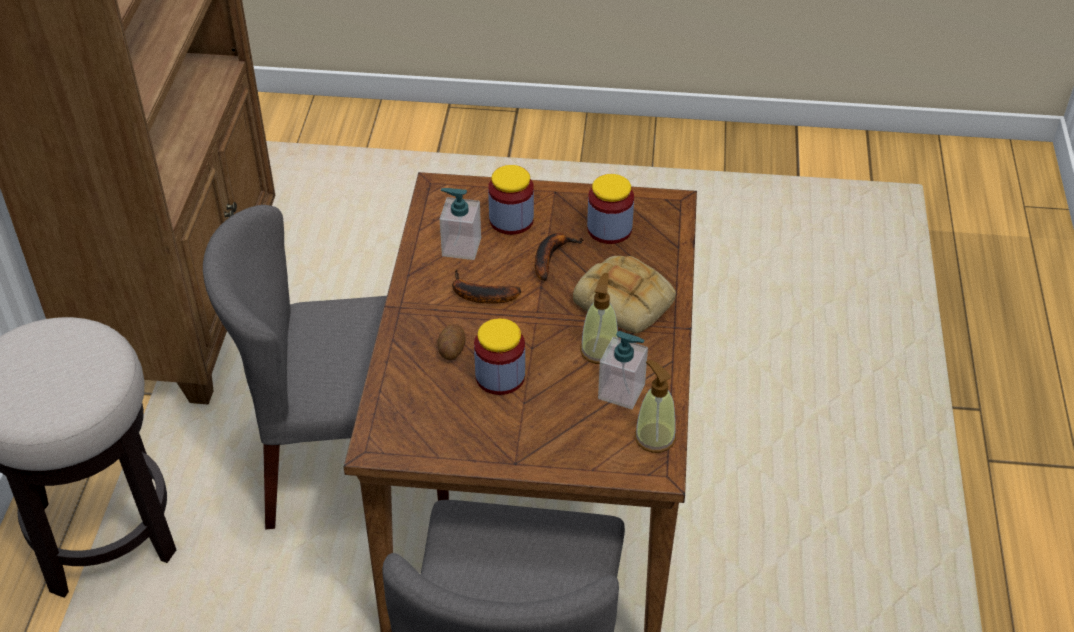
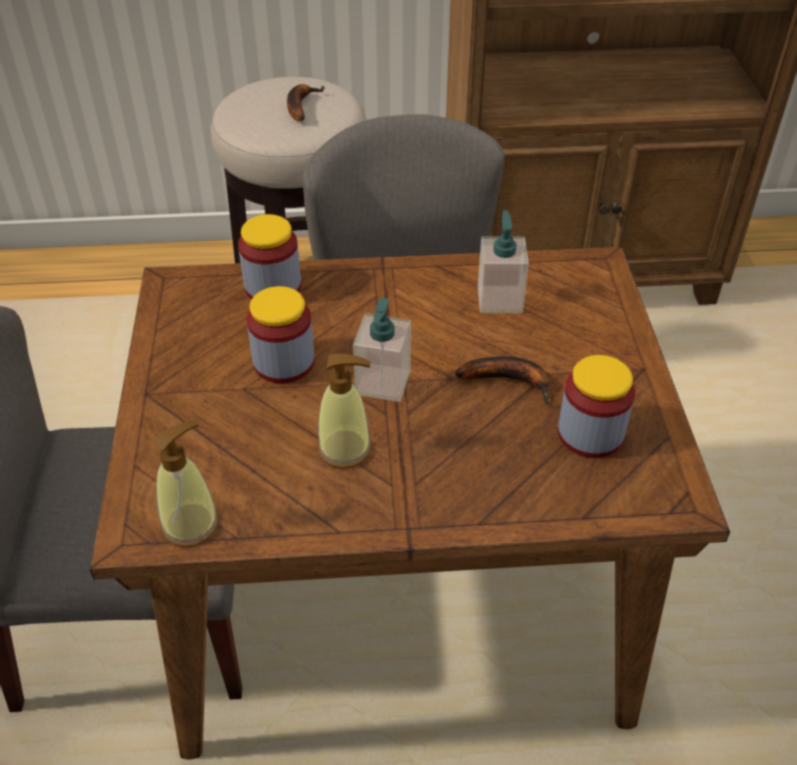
camera: 80 degrees right, 0 degrees up
(451, 350) = (322, 316): potato -> none
(479, 295) = (419, 326): banana -> banana (300, 105)
(511, 220) = (567, 335): jar -> jar (273, 287)
(621, 391) = (271, 480): soap dispenser -> soap dispenser (383, 383)
(626, 300) = (448, 467): bread -> none

